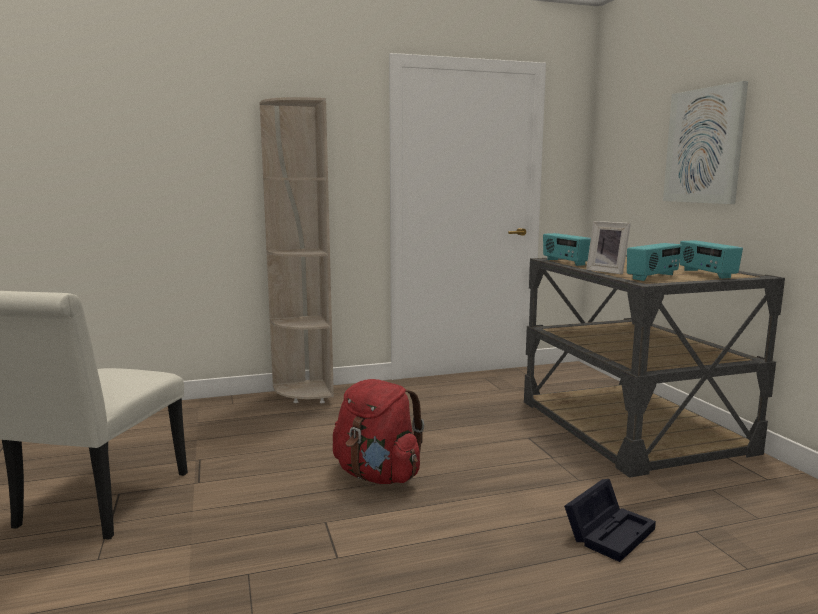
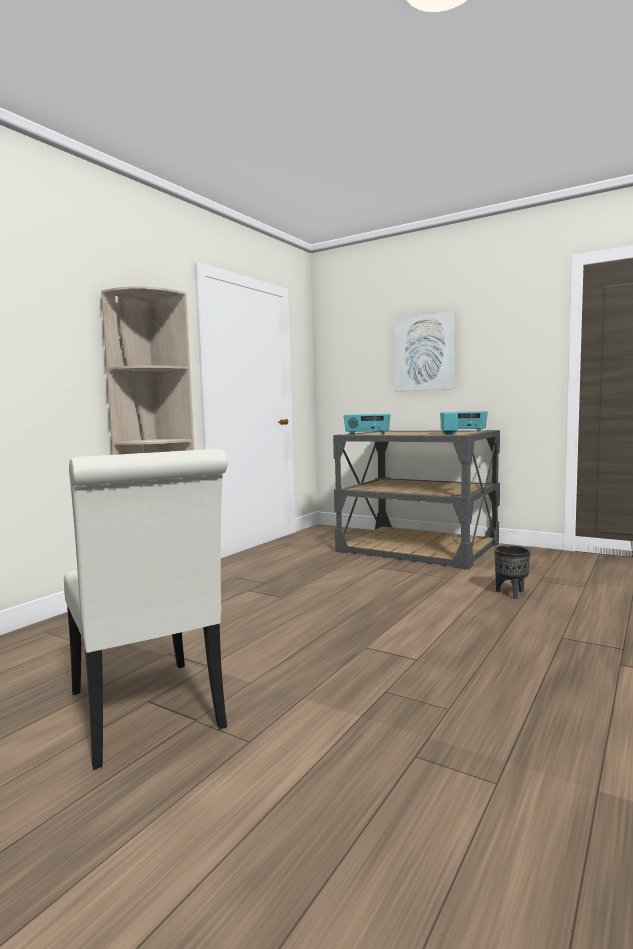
camera: 40 degrees left, 5 degrees down
(377, 475) = (337, 613): red backpack -> none
(608, 271) = (414, 434): picture frame -> none
(609, 531) = (511, 593): black storage box -> black planter

